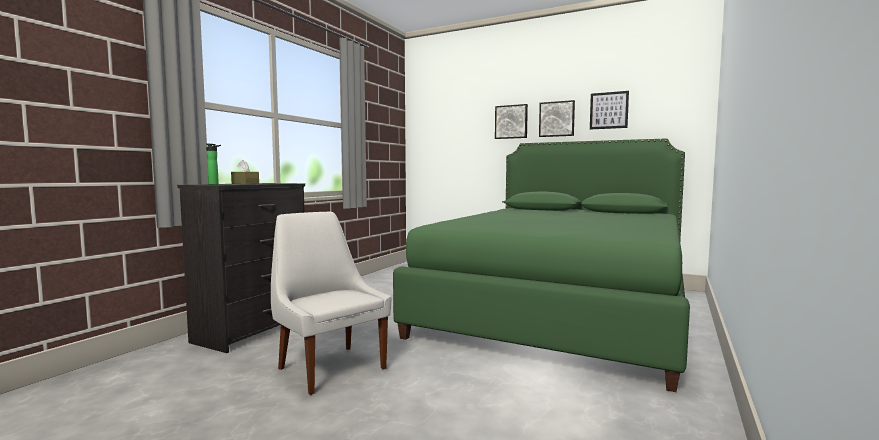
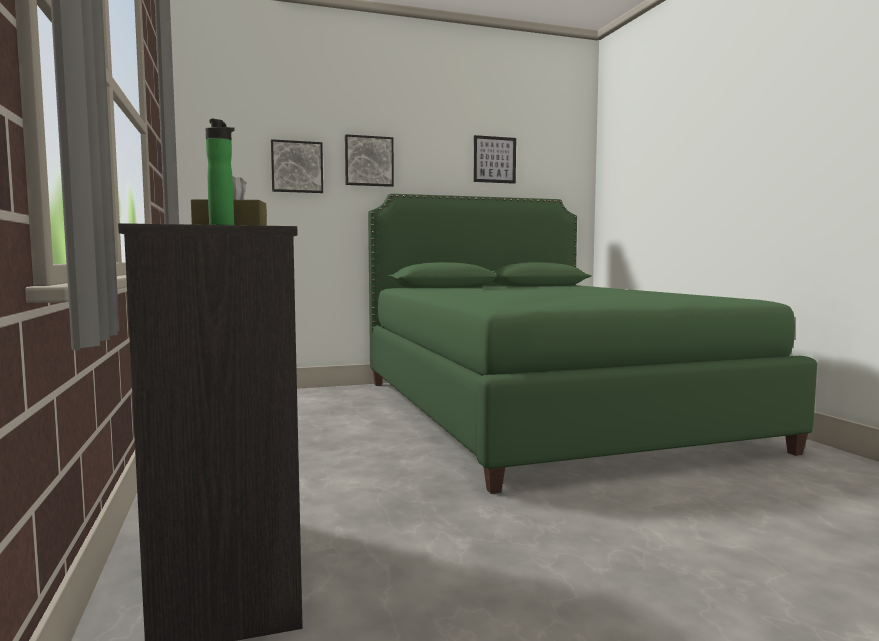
camera: 45 degrees left, 0 degrees up
(330, 367) = (527, 564): white chair -> none
(557, 119) = (432, 164): picture -> picture (297, 167)

